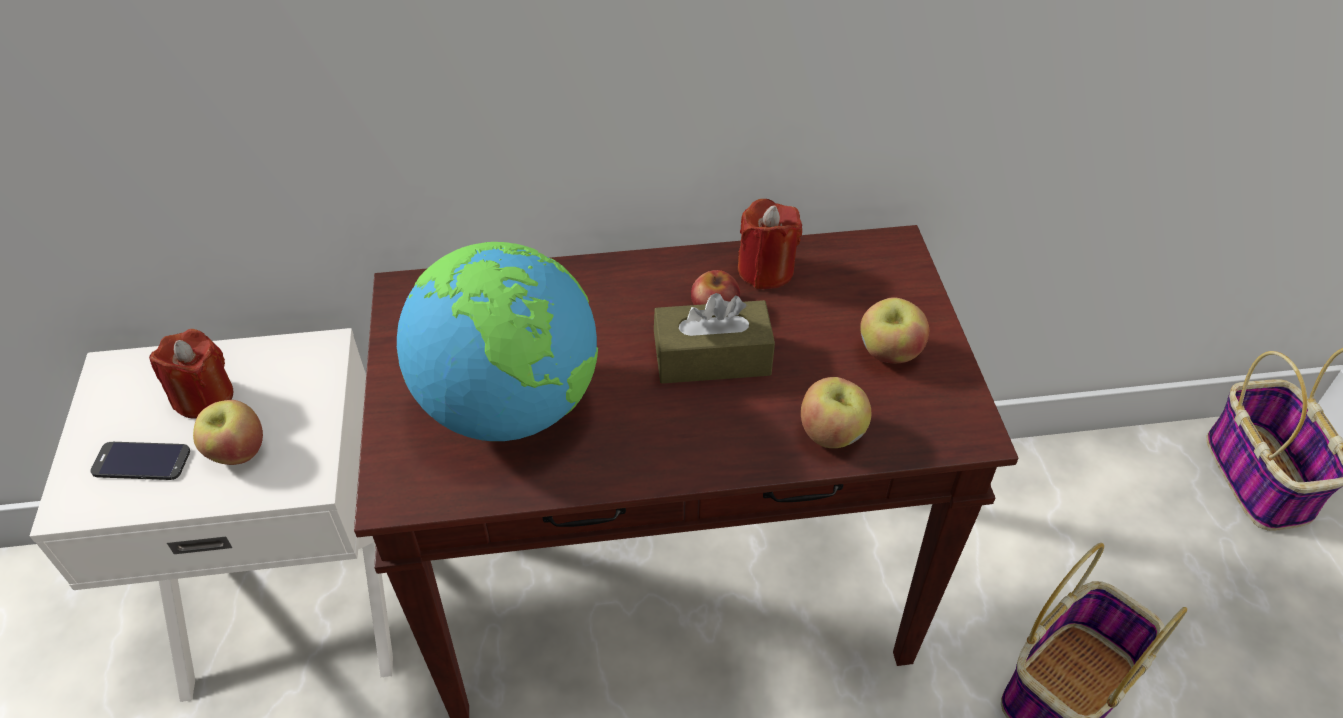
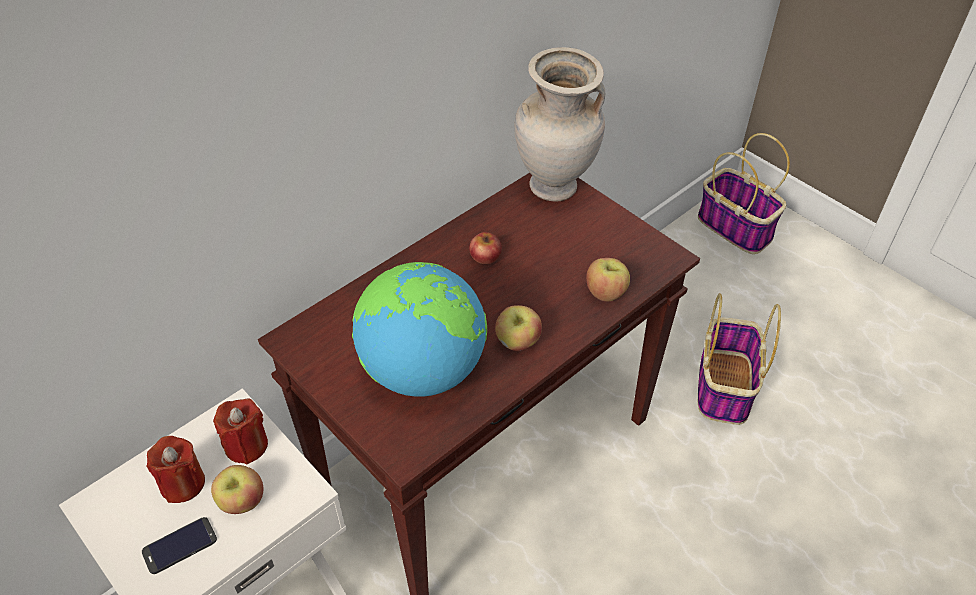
camera: 35 degrees left, 0 degrees up
(712, 358) = (510, 285): brown tissue box -> none
(766, 270) = (494, 222): red candle -> red candle (246, 445)
(885, 264) = (554, 189): none -> beige vase
(889, 353) = (597, 236): apple -> apple (517, 342)

